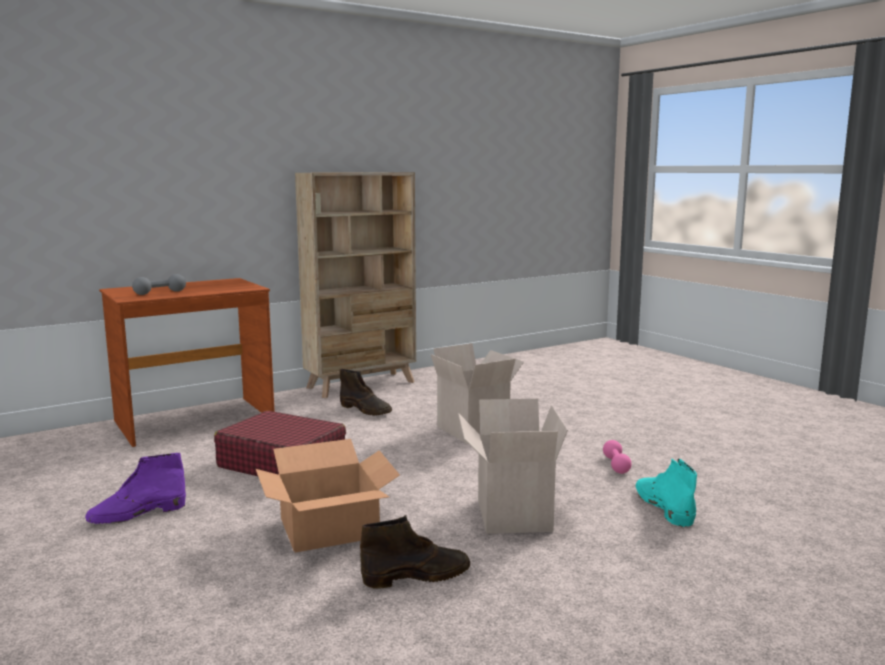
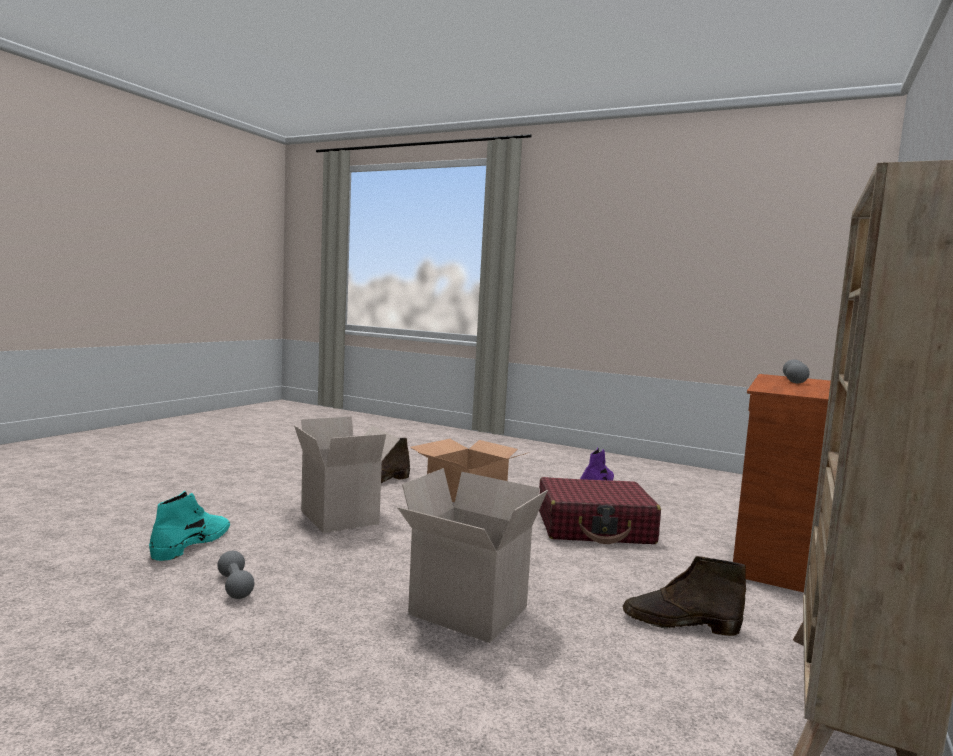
camera: 150 degrees right, 5 degrees down
(616, 465) = (235, 586): pink dumbbell -> grey dumbbell
(663, 507) = (192, 543): turquoise boot -> turquoise boot turned 120 degrees counterclockwise

